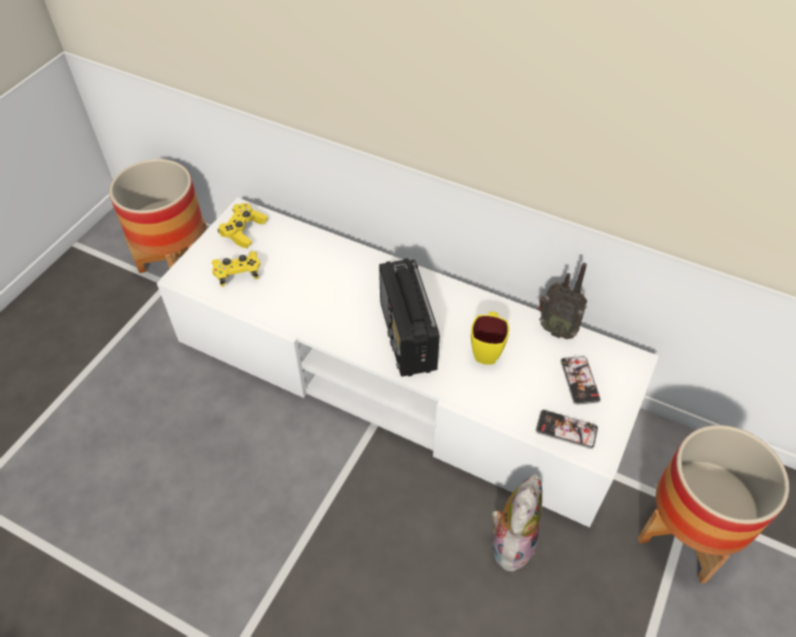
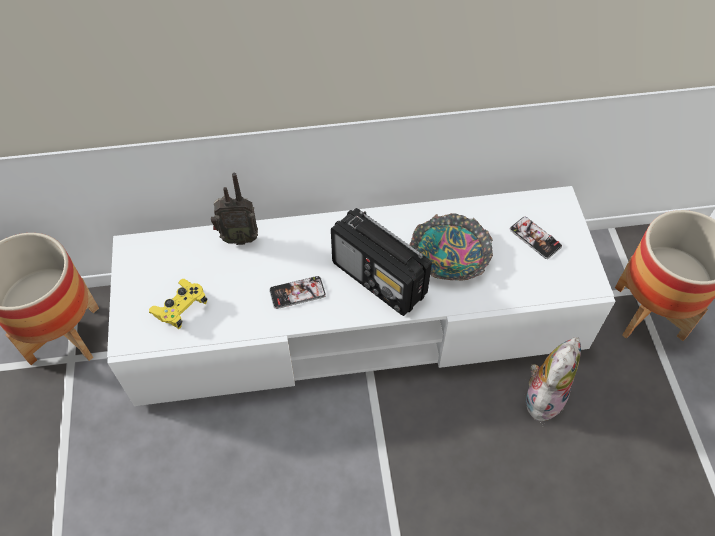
camera: 35 degrees left, 5 degrees up
(244, 231) = (150, 265): yellow game controller -> none
(487, 350) = (449, 253): yellow mug -> bowl
(511, 541) = (543, 396): plush toy -> plush toy turned 45 degrees clockwise
(556, 329) = (486, 206): radio -> radio (238, 237)
(566, 429) = (556, 283): phone -> phone (297, 293)

